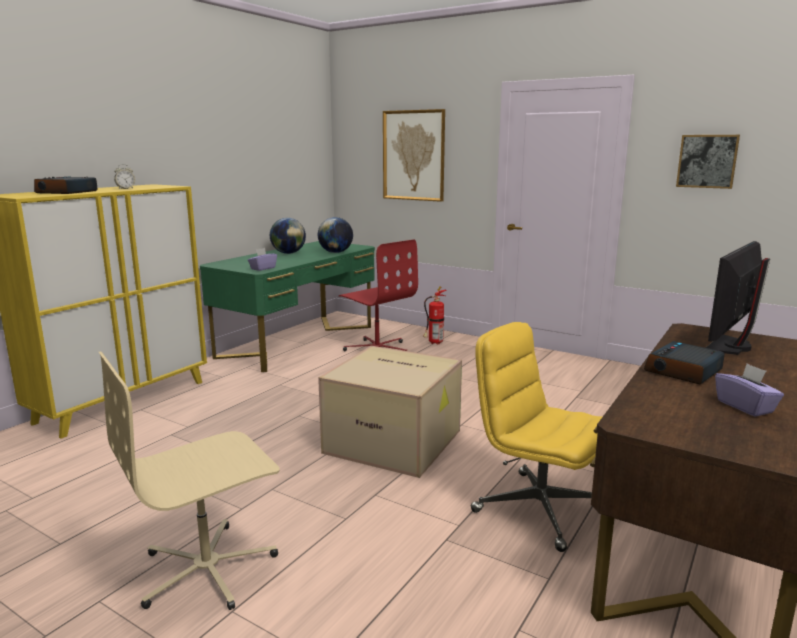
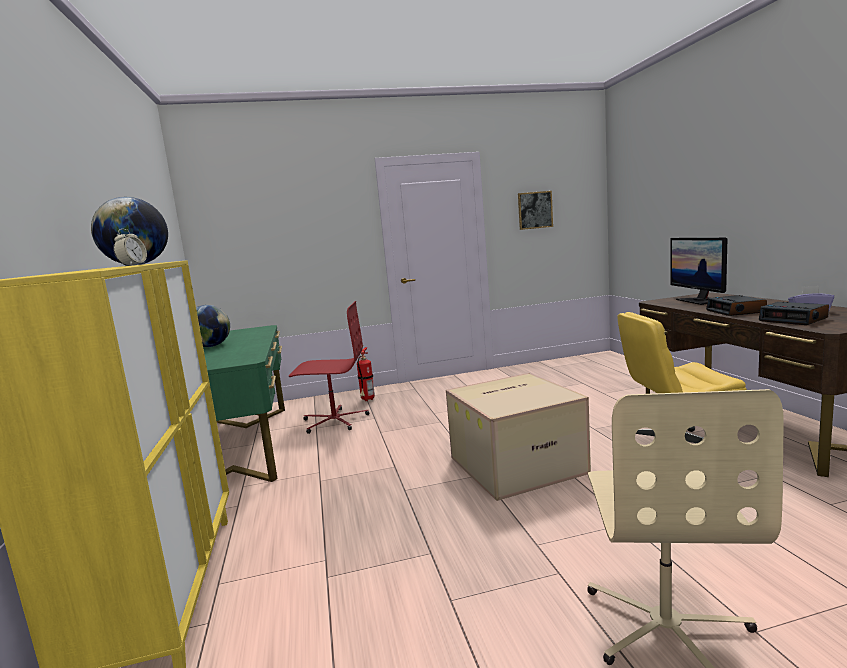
camera: 45 degrees left, 5 degrees down
(67, 192) = (82, 270): alarm clock -> alarm clock (793, 319)
(263, 268) = (244, 358): purple tissue box -> none
(335, 252) = (259, 335): globe -> globe (137, 264)
(413, 155) = (292, 230): picture -> none

